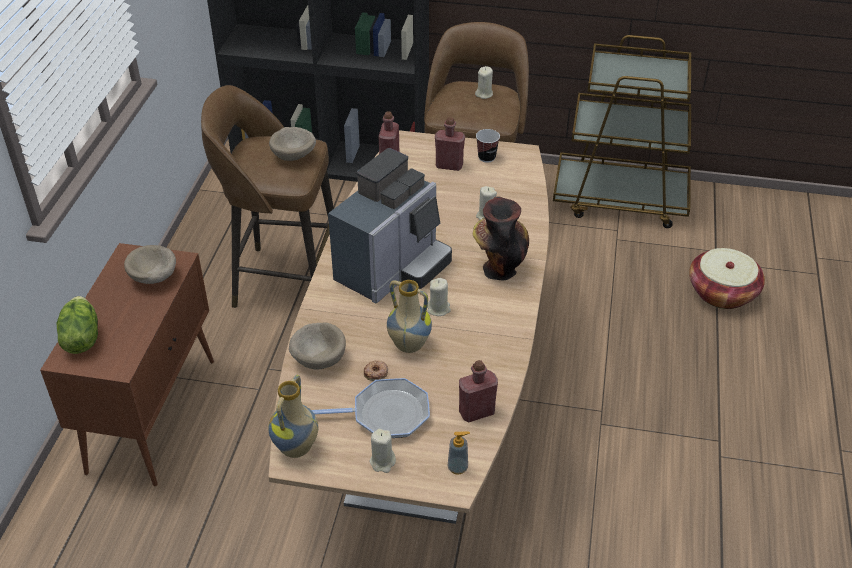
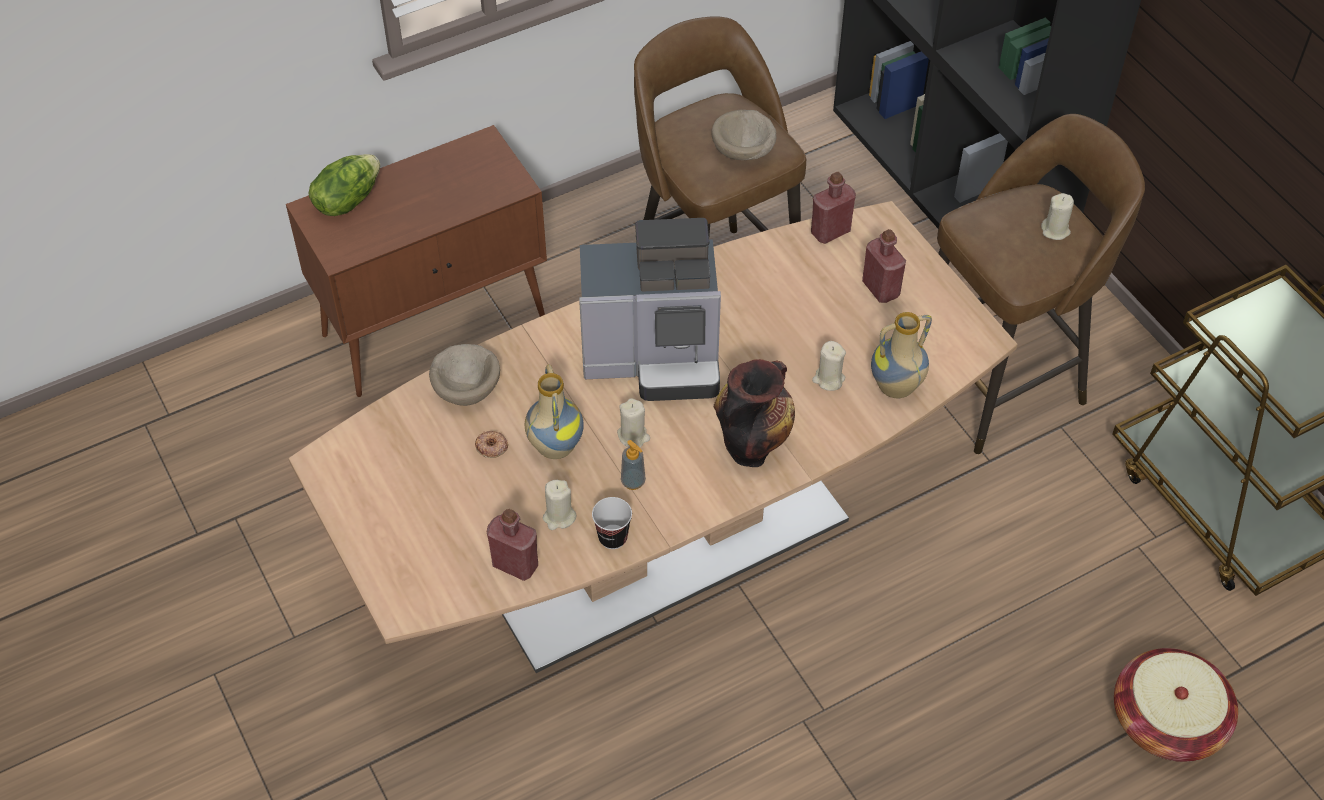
camera: 50 degrees right, 10 degrees up
(153, 278) = (473, 187): beige bowl -> none
(297, 448) = (339, 454): vase -> vase (896, 388)
(382, 462) = (381, 531): beige candle -> beige candle (559, 517)
(386, 414) = (444, 492): frying pan -> none
(457, 467) = (427, 596): soap dispenser -> soap dispenser (633, 481)
(486, 157) = (935, 312): cup -> cup (613, 537)

